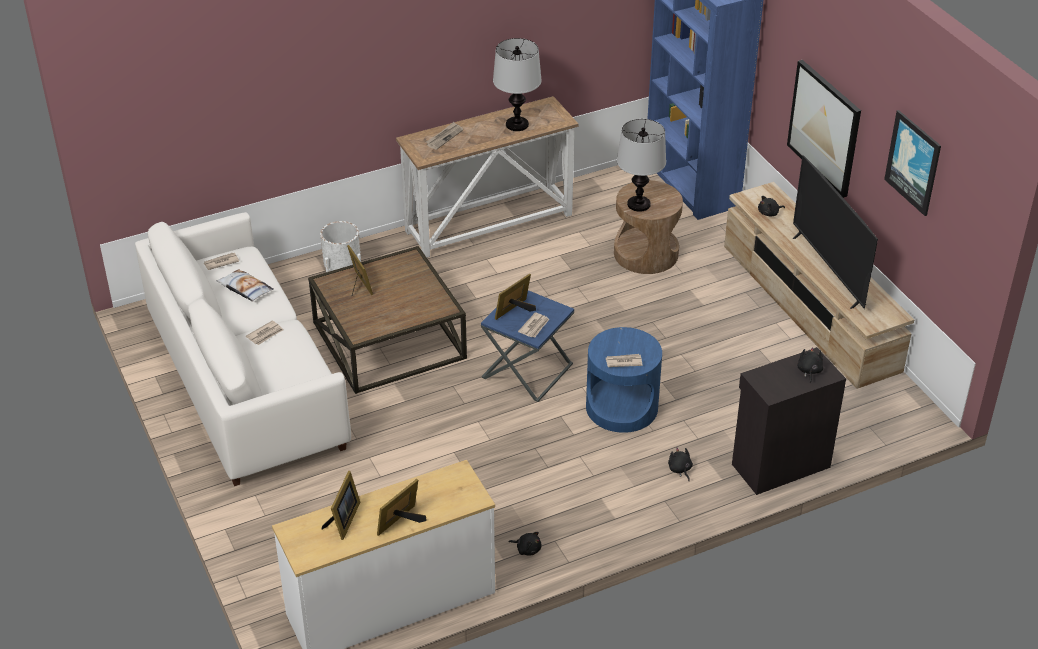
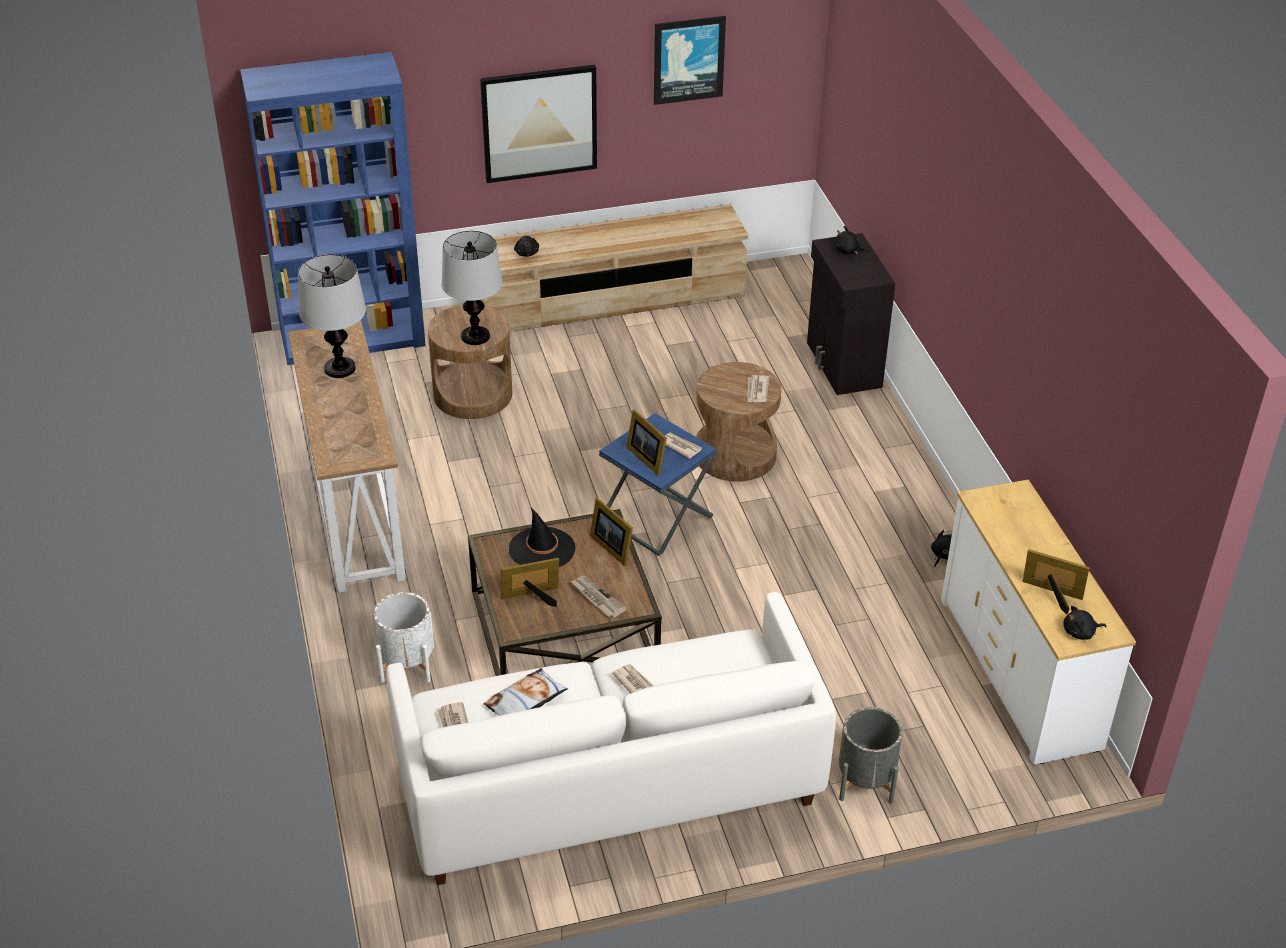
camera: 80 degrees left, 0 degrees up
(259, 514) = (865, 781): none -> grey planter
(402, 522) = (1055, 550): picture frame -> picture frame (612, 546)
(410, 281) = (542, 549): none -> black hat
(444, 137) = (338, 432): newspaper -> newspaper (597, 598)
(621, 407) = (735, 455): blue side table -> brown side table
(680, 469) = (839, 430): black plush toy -> black plush toy (1080, 632)
(828, 270) = (639, 236): television -> none

